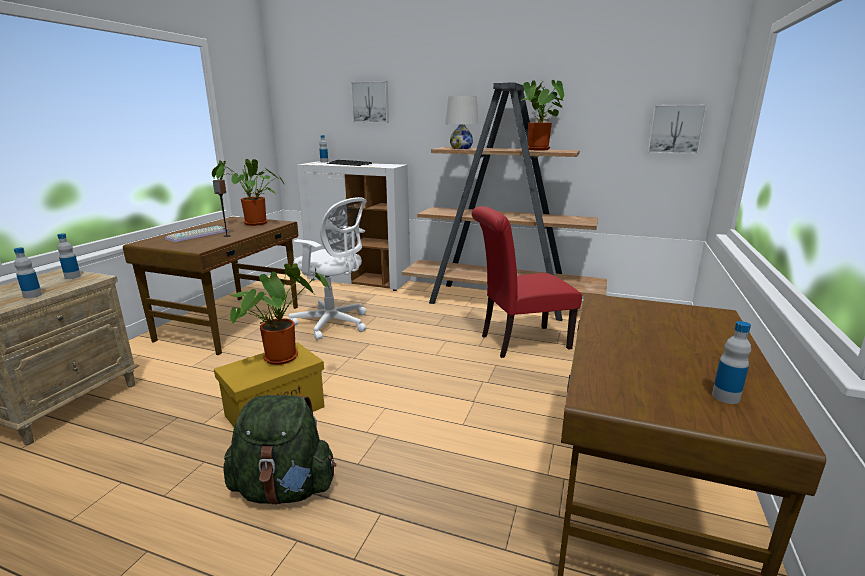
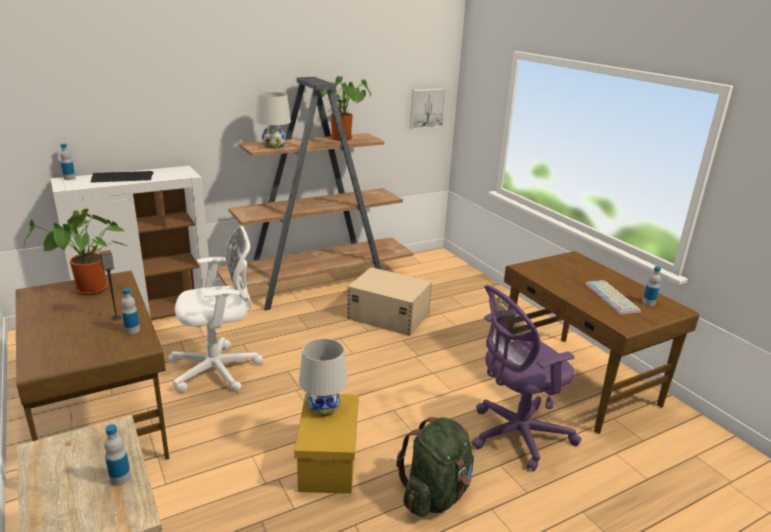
camera: 50 degrees left, 5 degrees up
(72, 277) = (83, 442): bottle -> bottle (132, 330)
(198, 235) = (75, 331): keyboard -> keyboard (613, 298)
(283, 356) = (323, 408): potted plant -> white table lamp
(371, 102) = (131, 96): picture -> none
(448, 501) = (515, 435): none -> purple office chair
(519, 342) = (388, 315): red chair -> beige storage box

